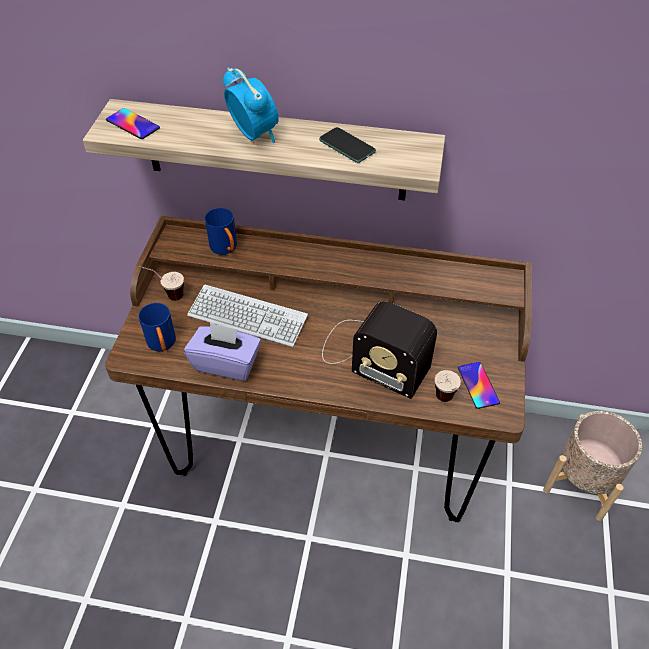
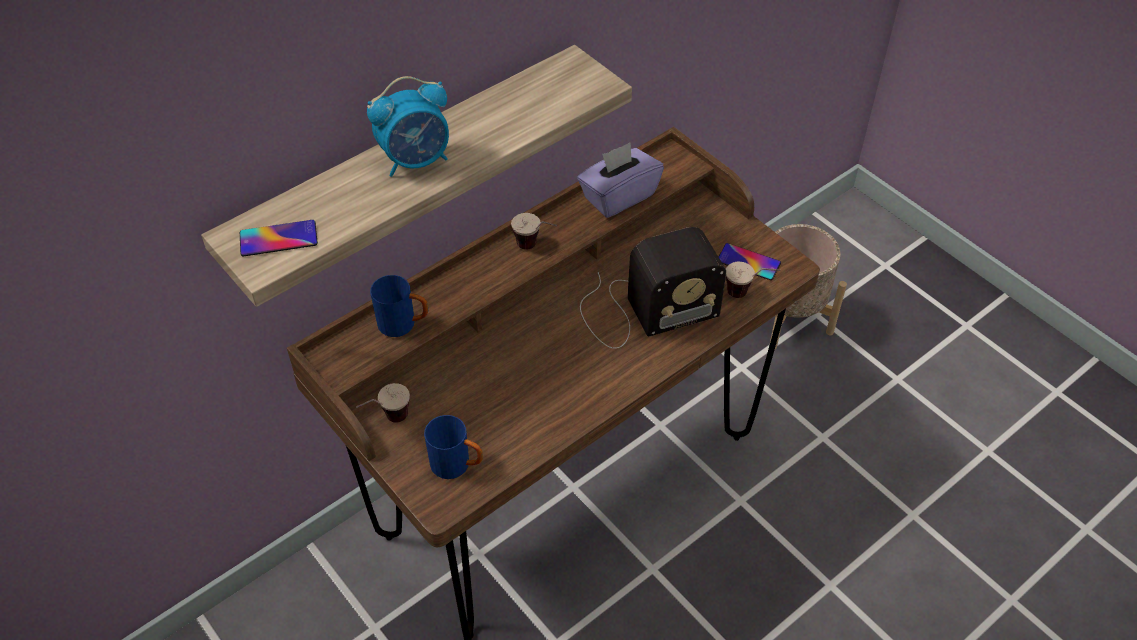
camera: 50 degrees left, 0 degrees up
(226, 363) = (539, 426): purple tissue box -> purple tissue box (618, 196)
(247, 317) = (495, 372): keyboard -> none
(254, 134) = (416, 160): alarm clock -> alarm clock turned 150 degrees clockwise
(347, 146) = (515, 111): phone -> none
(347, 266) = (536, 248): none -> cup

